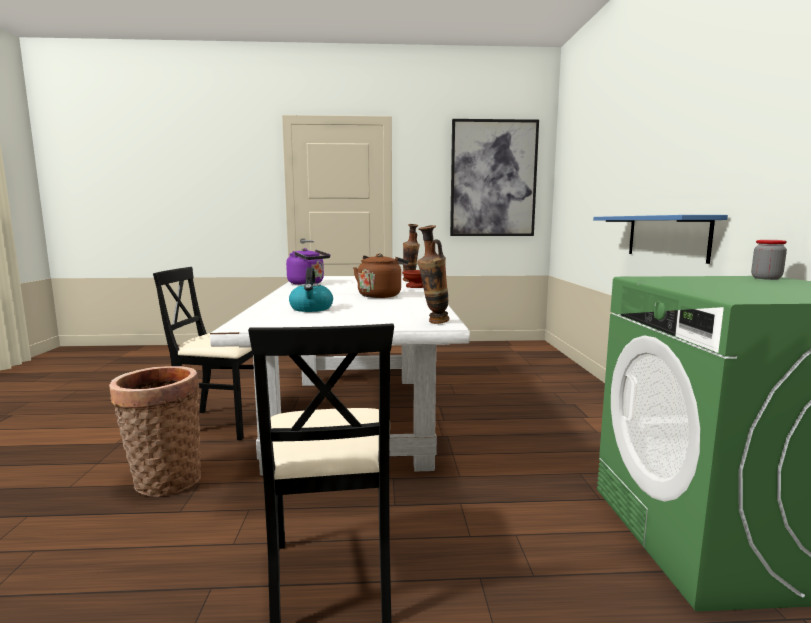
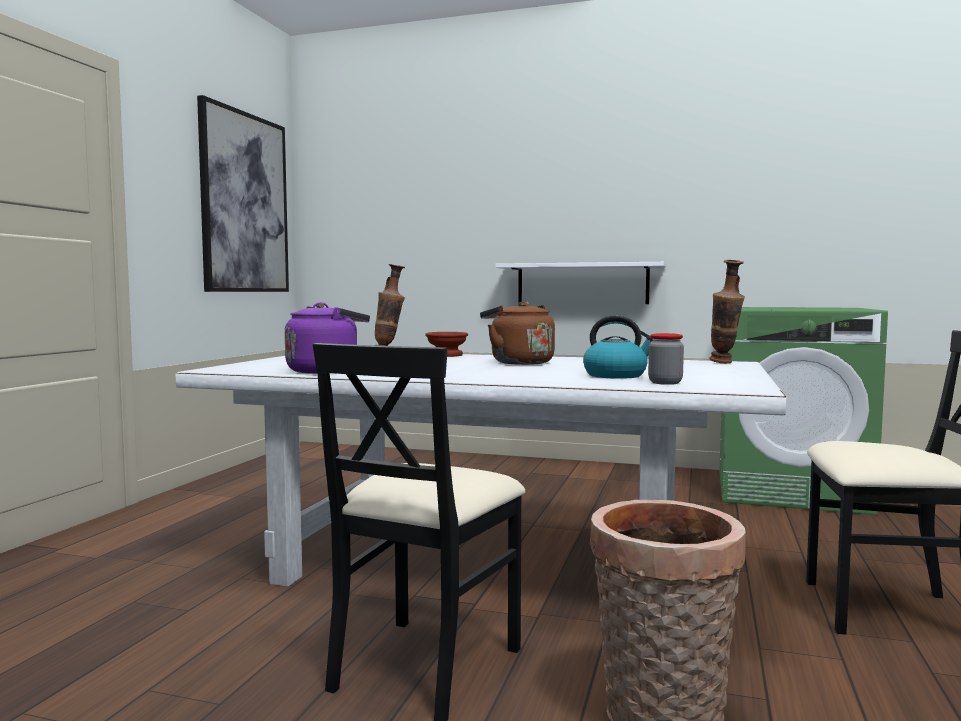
camera: 70 degrees left, 5 degrees down
(666, 237) = (582, 284): blue shelf -> white shelf
(766, 278) = (747, 307): jar -> jar (665, 383)

